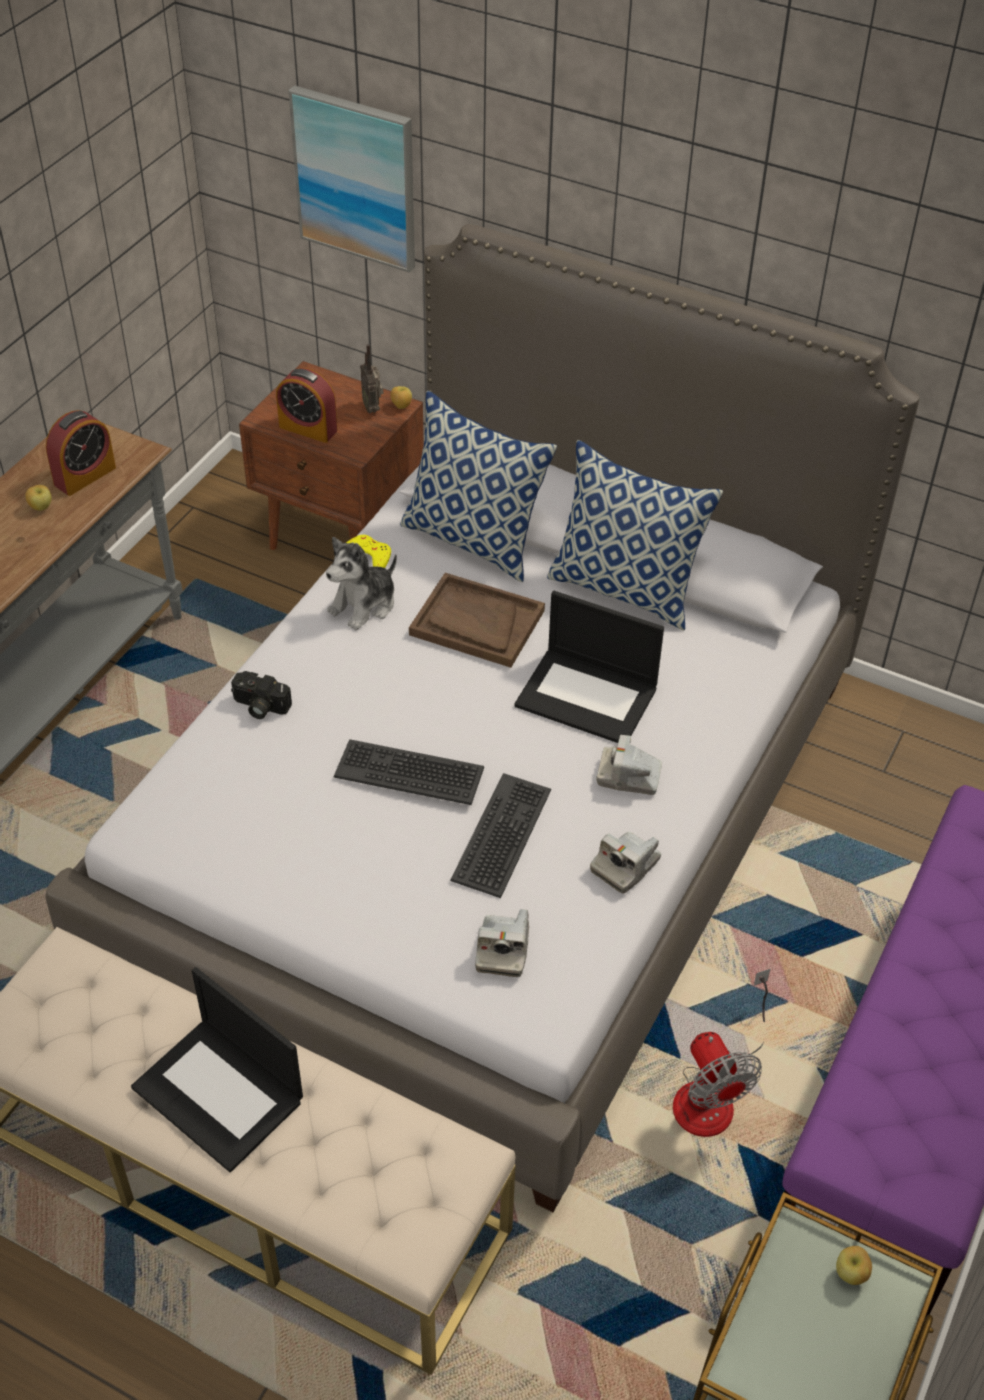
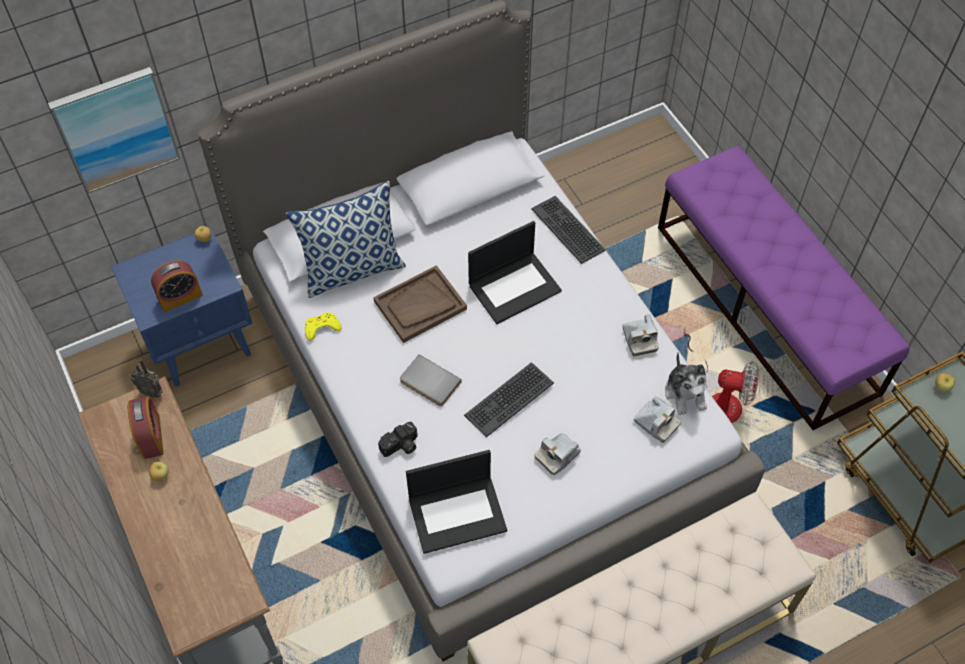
camera: 55 degrees left, 10 degrees up
(220, 1094) = (643, 608): laptop -> laptop (458, 513)
(342, 537) = (202, 342): brown nightstand -> blue nightstand
(364, 605) = (360, 351): plush toy -> plush toy (685, 393)
(370, 686) = (429, 383): none -> grey book
(373, 408) = (192, 254): radio -> radio (152, 391)
(503, 835) = (582, 381): keyboard -> keyboard (568, 229)
(626, 589) = (450, 223): pillow -> none
(628, 776) = (582, 302): camera -> camera (557, 455)

